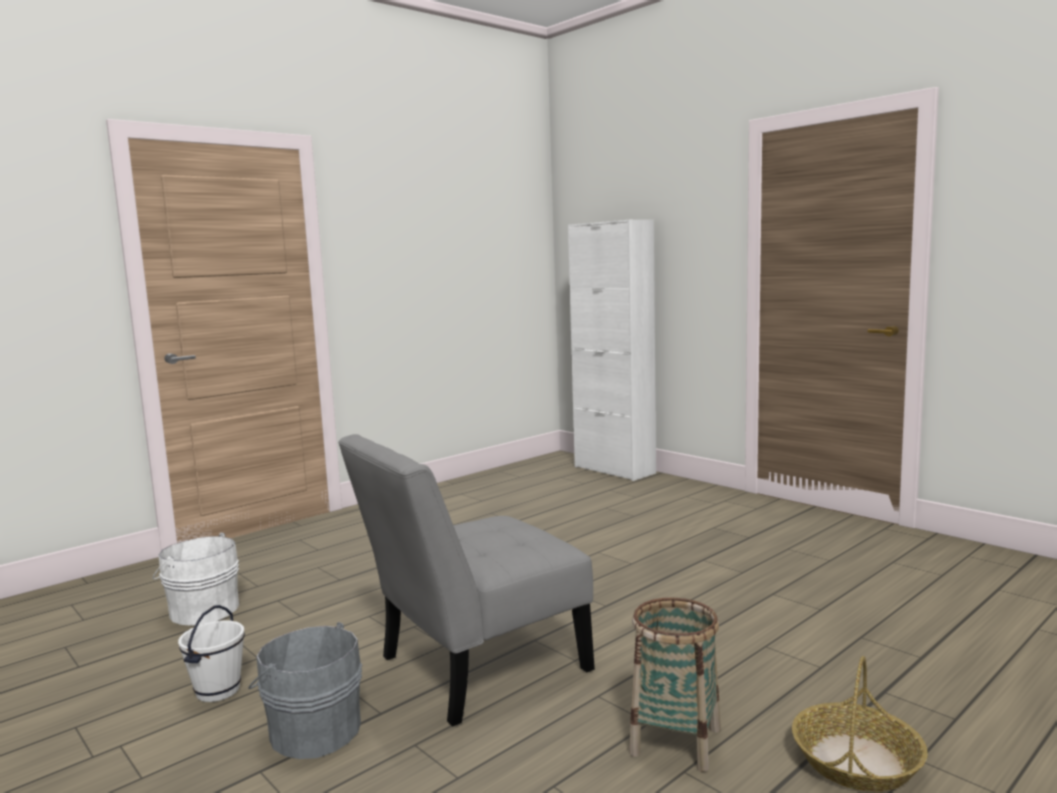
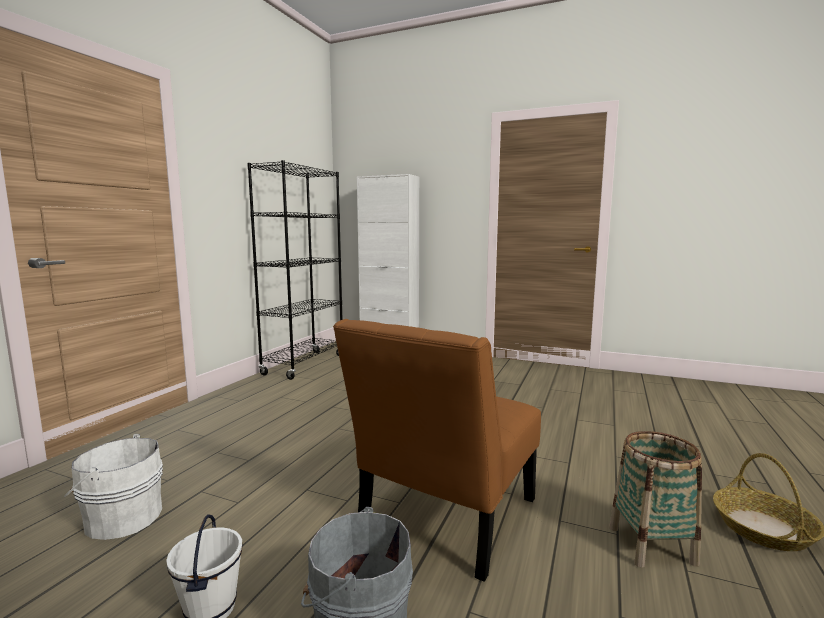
camera: 25 degrees left, 0 degrees up
(473, 668) = (444, 519): grey chair -> brown chair
(486, 481) = (304, 365): none -> black bookcase

